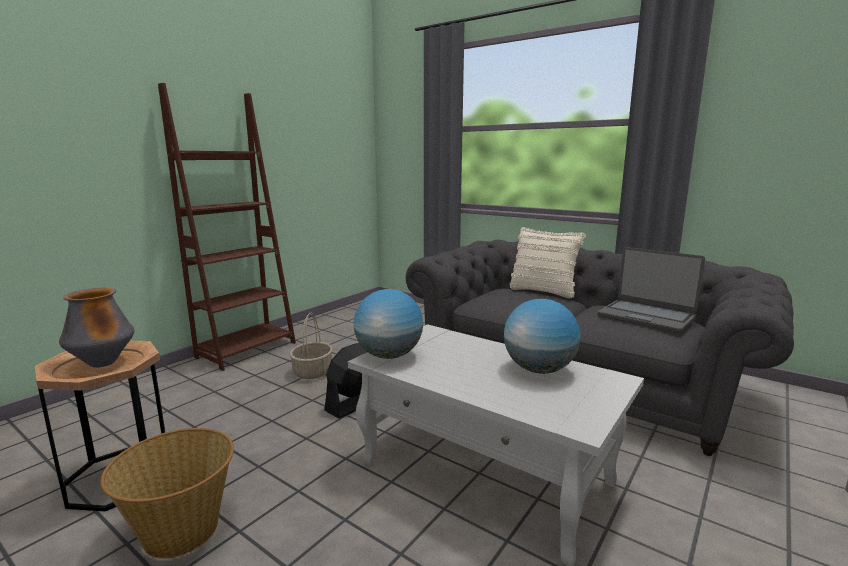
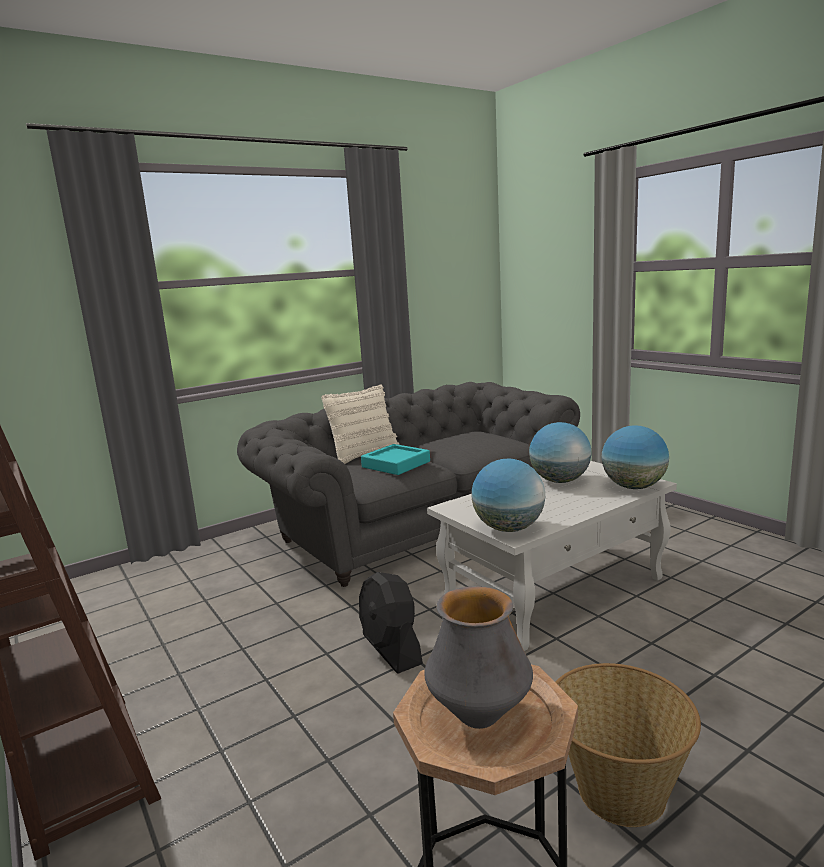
camera: 70 degrees left, 0 degrees up
(313, 372) = (268, 683): basket -> none
(523, 302) = (396, 464): none -> turquoise tray
(551, 413) = (633, 487): none -> globe
(646, 316) = (468, 437): laptop -> none

